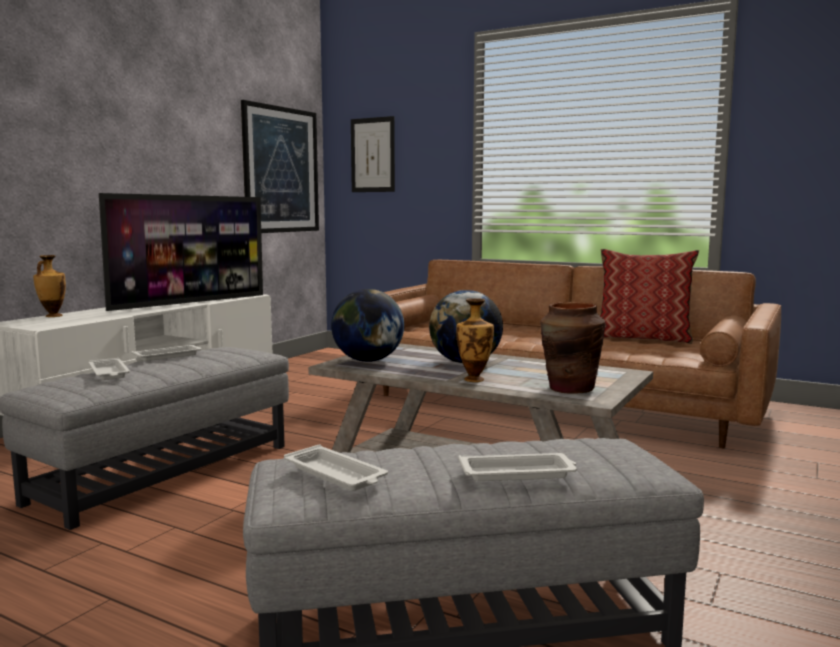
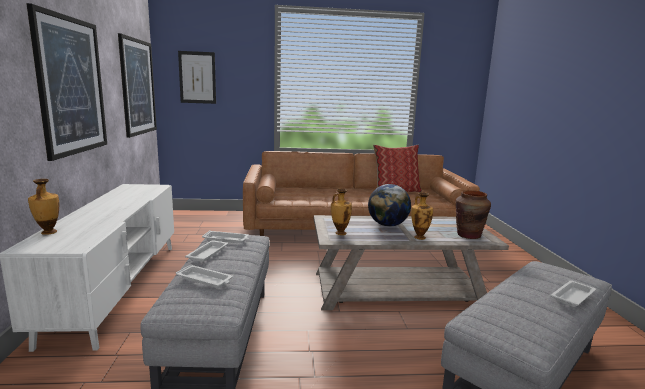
camera: 35 degrees left, 5 degrees up
(138, 161) = (71, 86): none -> picture
(190, 302) = (132, 200): television -> none
(336, 475) = (522, 323): white tray -> white tray (226, 239)
(368, 361) = (339, 233): globe -> vase

